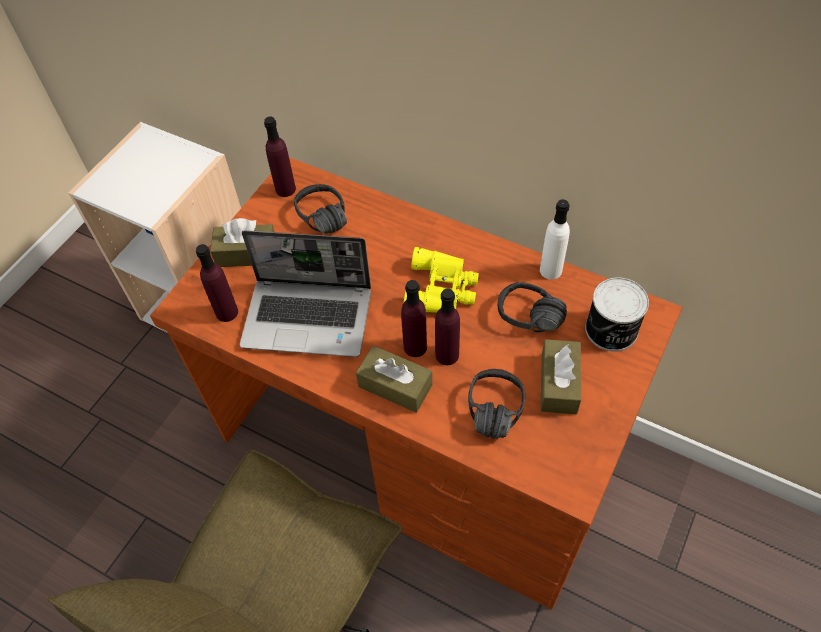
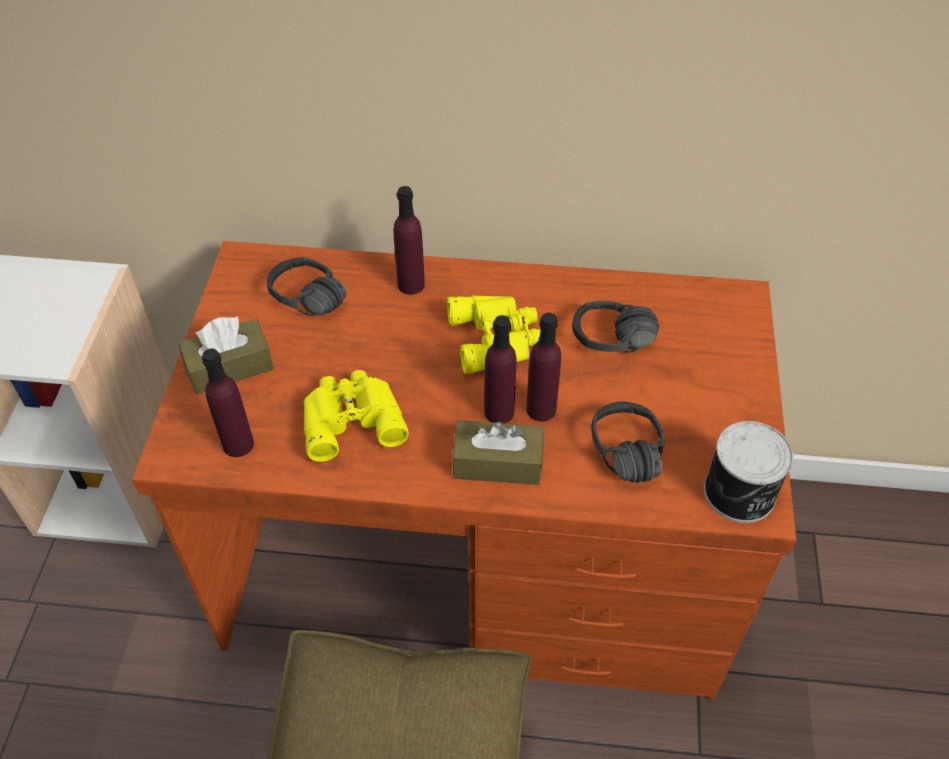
camera: 25 degrees left, 5 degrees down
(285, 189) = (243, 279): purple bottle -> purple bottle (411, 284)
(309, 317) = (351, 418): laptop -> yellow binoculars
(550, 270) = (610, 283): white bottle -> none
(558, 383) = (682, 400): brown tissue box -> none
(611, 330) = (709, 327): can -> can (740, 494)

